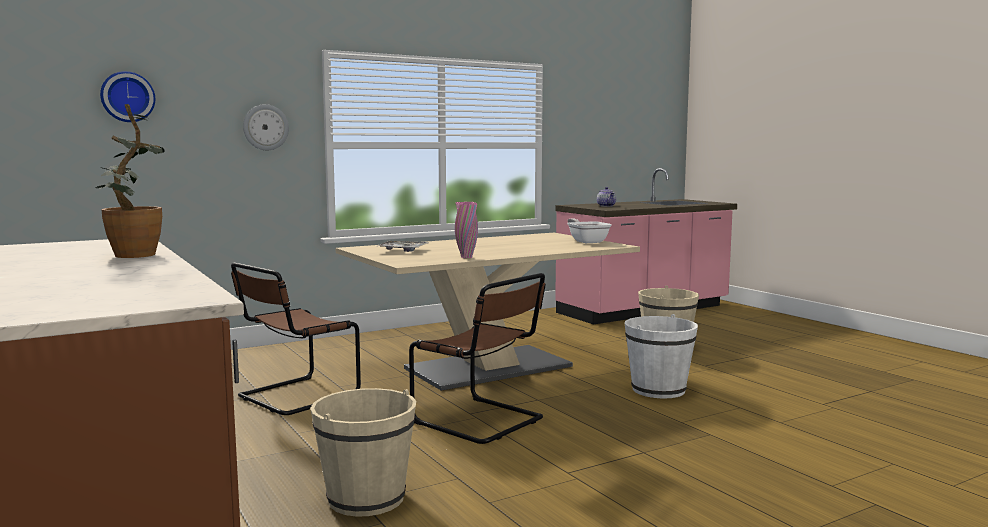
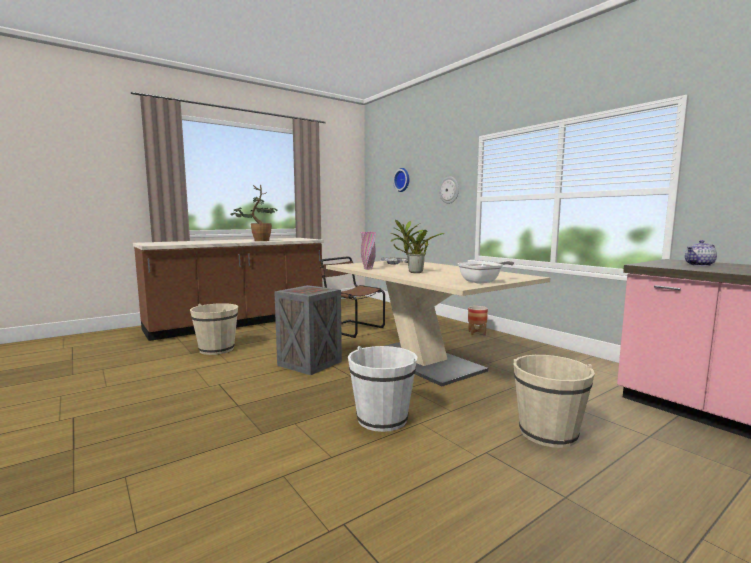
camera: 85 degrees right, 0 degrees up
(380, 339) = (477, 333): none -> planter
(482, 421) = (308, 363): brown chair -> crate
(510, 249) = (413, 272): none -> potted plant

